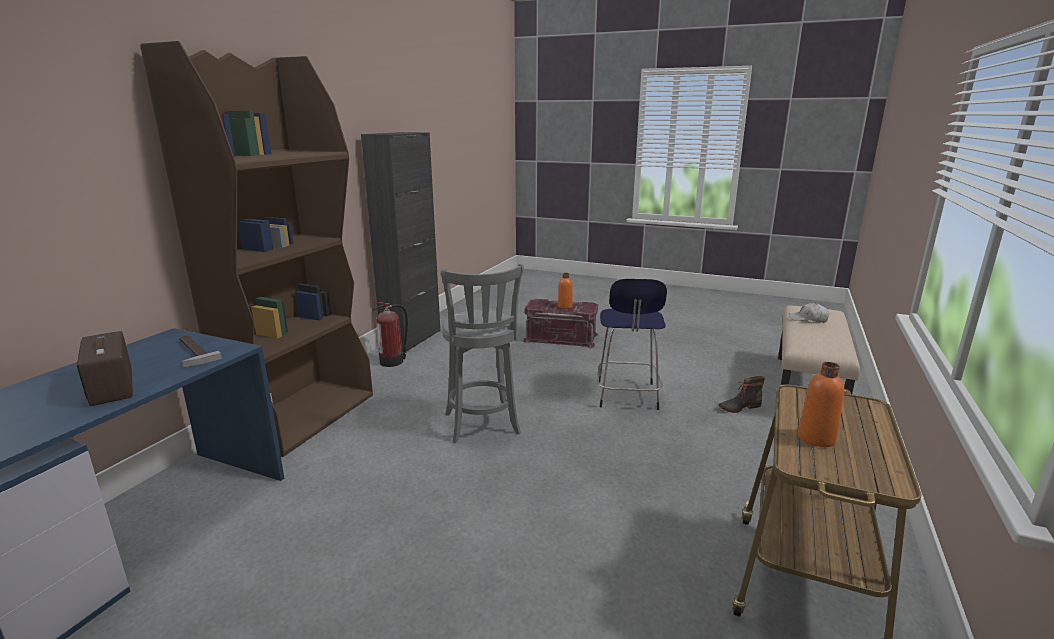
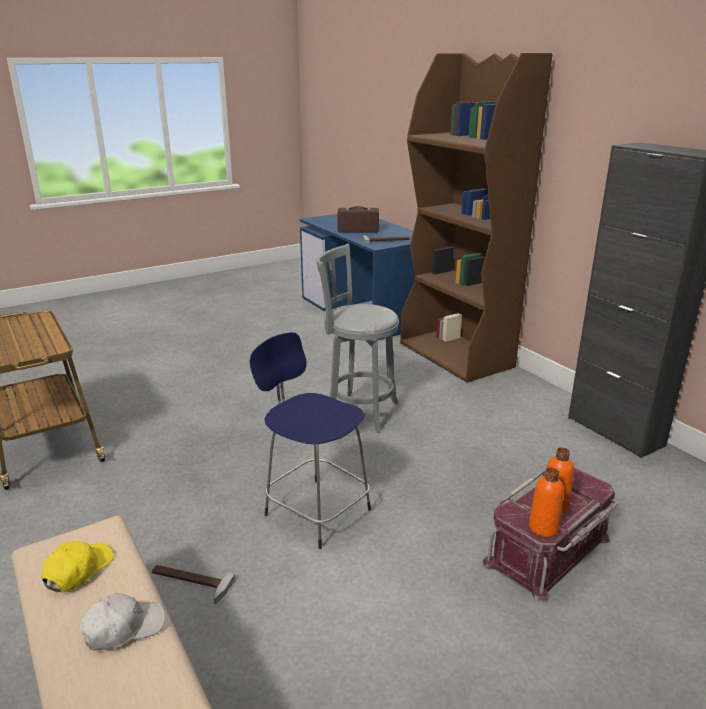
camera: 125 degrees right, 5 degrees up
(393, 361) = (545, 406): fire extinguisher -> none
(739, 407) = (189, 582): boot -> hammer
(816, 438) = (33, 329): orange bottle -> orange bottle (543, 528)
(822, 337) = (78, 571): none -> yellow cap

